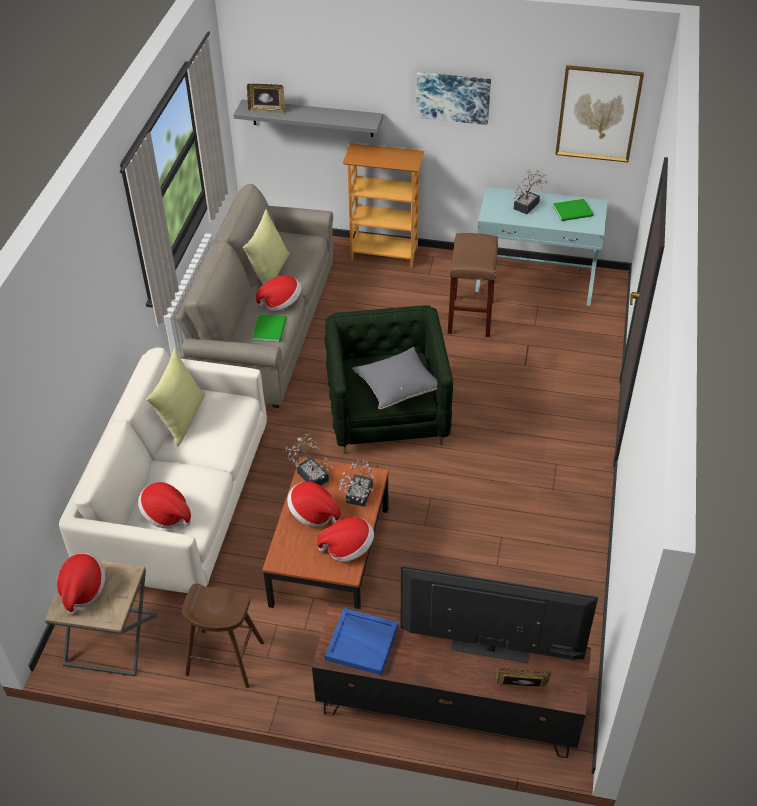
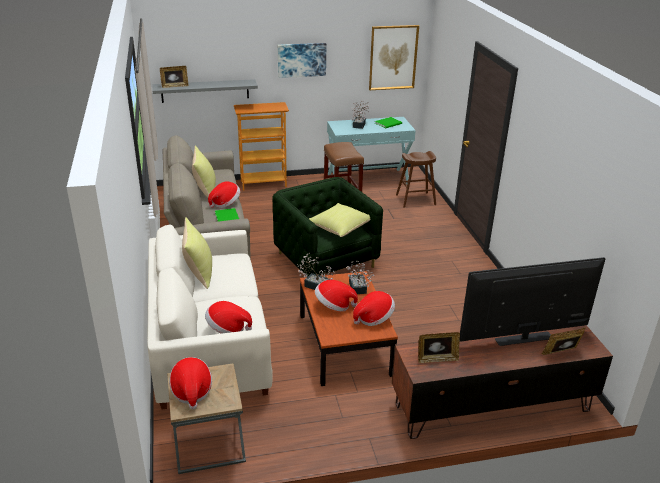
camera: 25 degrees left, 15 degrees down
(225, 658) = (311, 428): brown stool -> brown stool (415, 200)
(362, 642) = (437, 359): blue tray -> picture frame
(398, 387) = (340, 228): grey pillow -> yellow pillow

